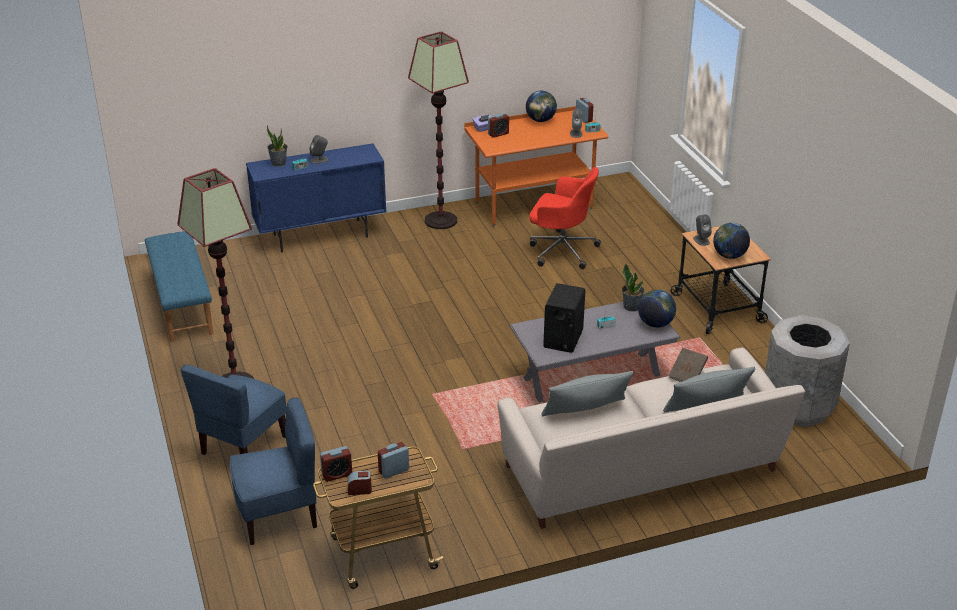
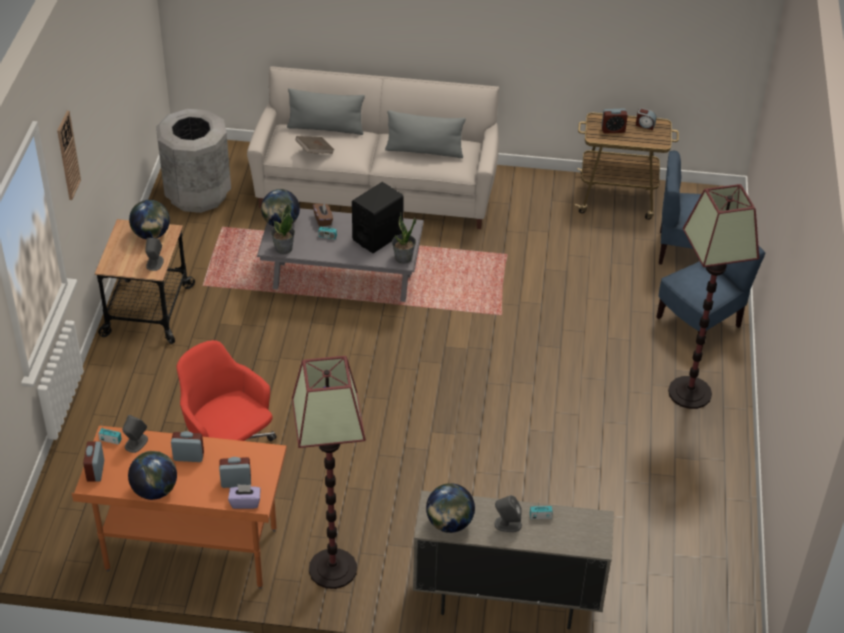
camera: 155 degrees left, 10 degrees up
(181, 304) = (724, 535): blue bench -> none
(278, 163) = (566, 539): potted plant -> potted plant (403, 258)
(321, 236) = (506, 600): blue cabinet -> beige cabinet
(337, 474) = (657, 139): alarm clock -> alarm clock (188, 456)
(356, 152) = (449, 523): none -> globe
(623, 338) = (323, 220): none -> brown tissue box
(760, 118) = (68, 155): none -> wall clock

